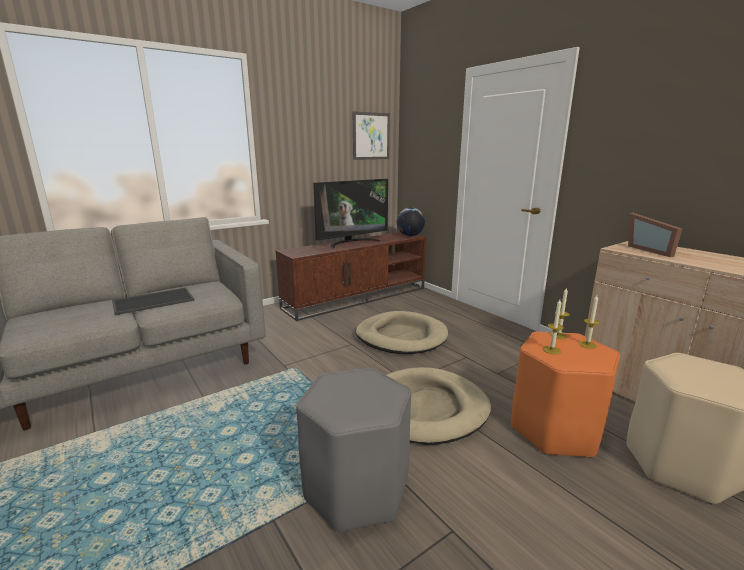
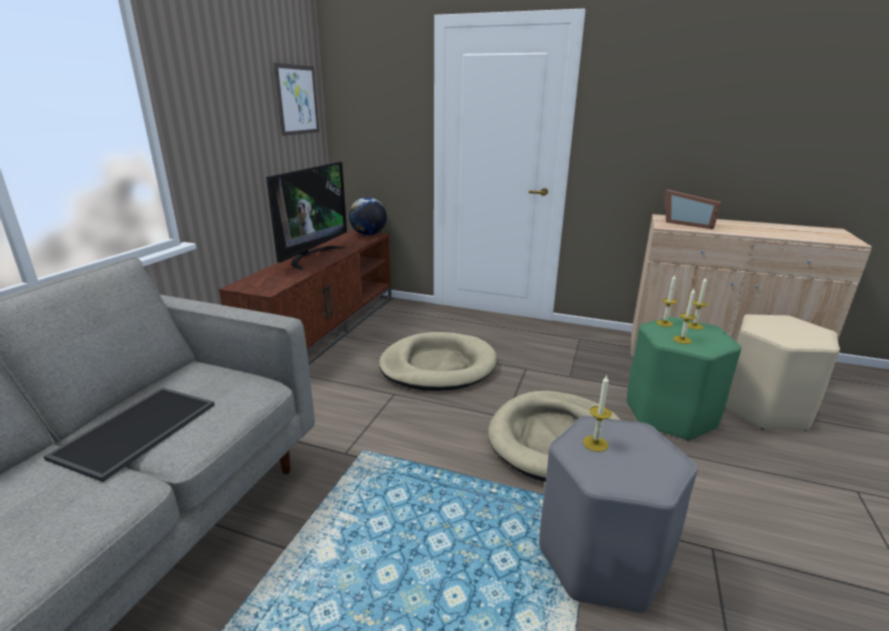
camera: 35 degrees left, 5 degrees up
(346, 382) = (595, 443): none -> candle
(555, 430) = (669, 414): orange stool -> green stool

